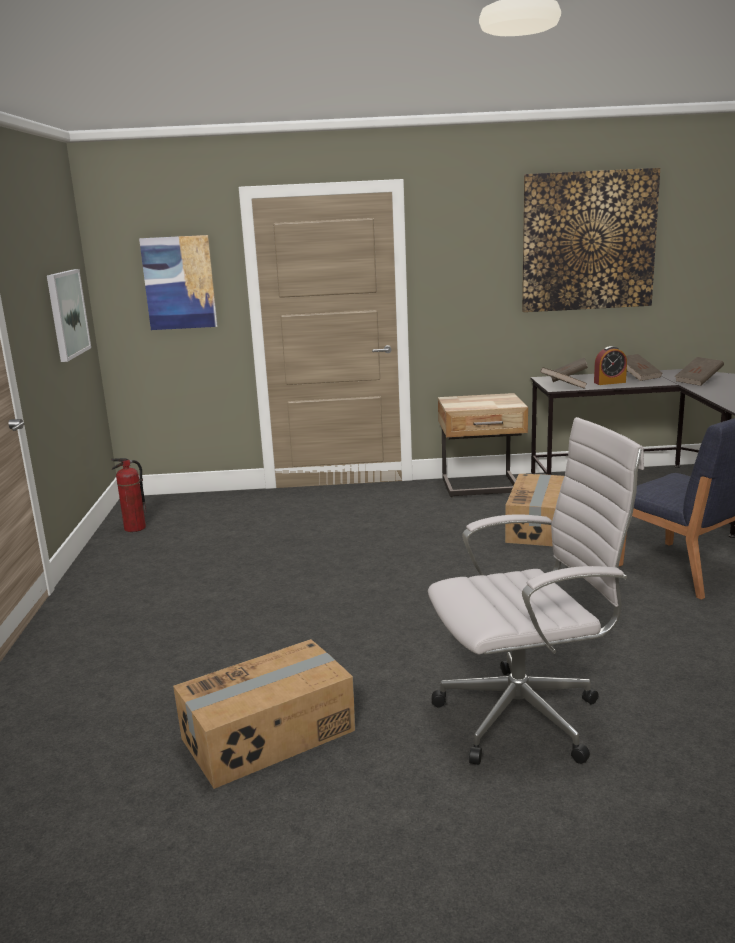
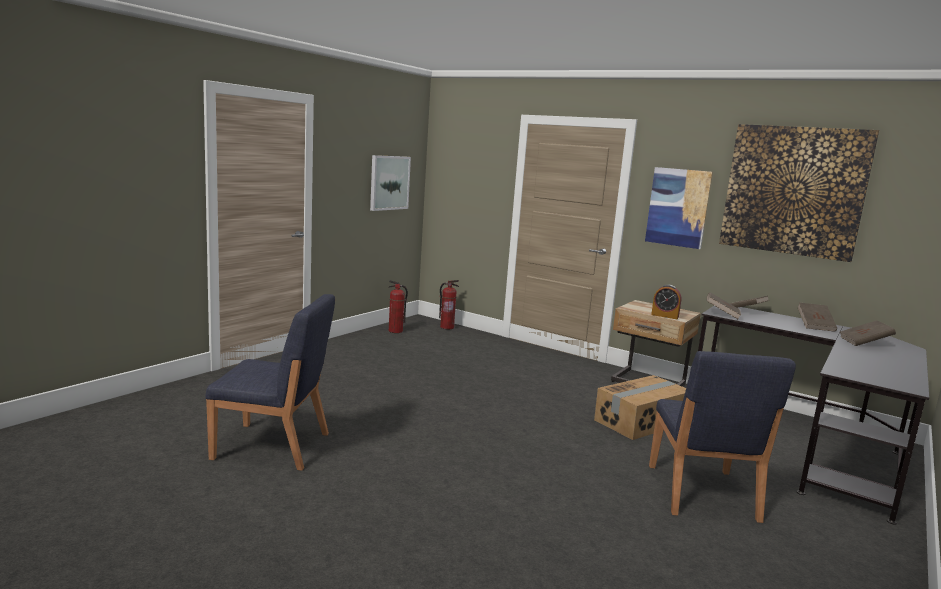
camera: 35 degrees right, 5 degrees down
(179, 283) = (475, 176): picture -> picture (678, 207)
(187, 500) = (447, 327): none -> fire extinguisher
(269, 735) = (273, 446): cardboard box -> blue chair
(526, 716) = (407, 509): white office chair -> none
(609, 382) = (774, 322): alarm clock -> alarm clock (665, 316)

